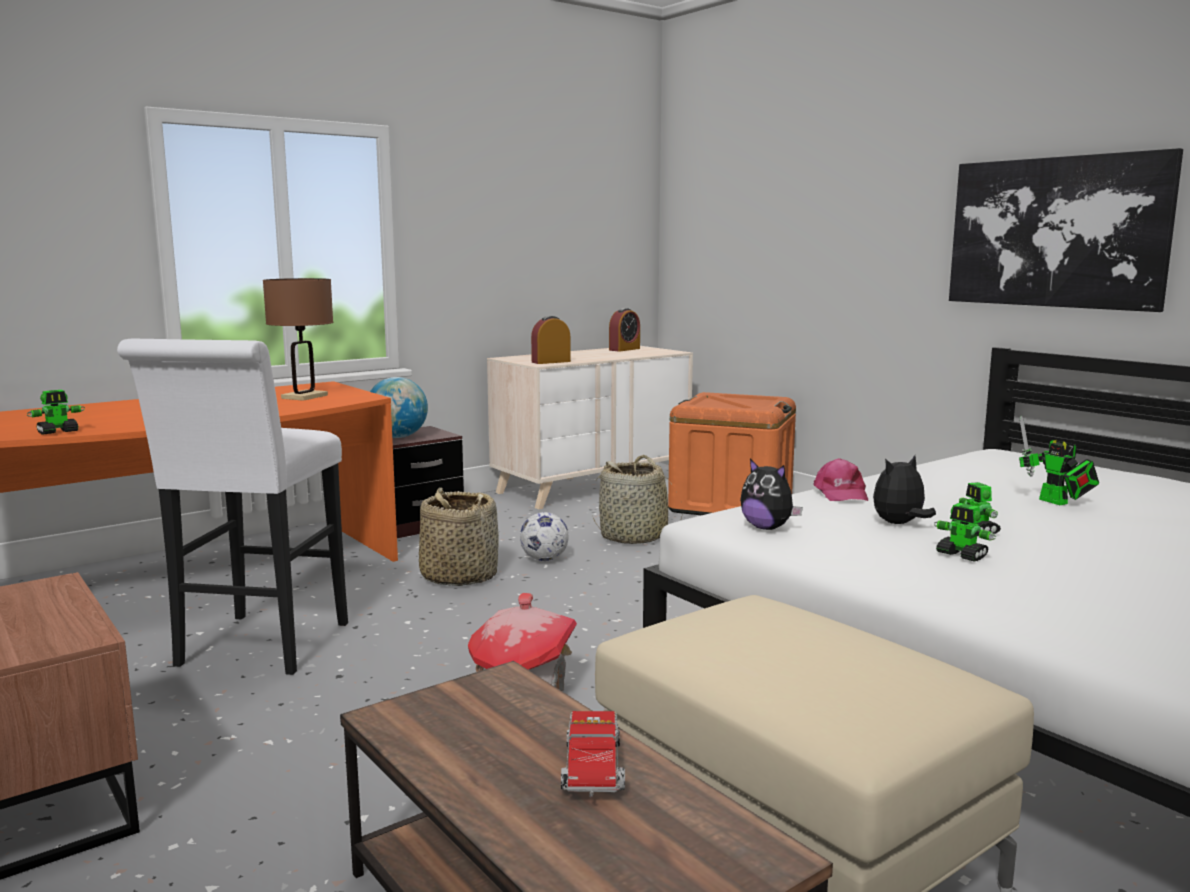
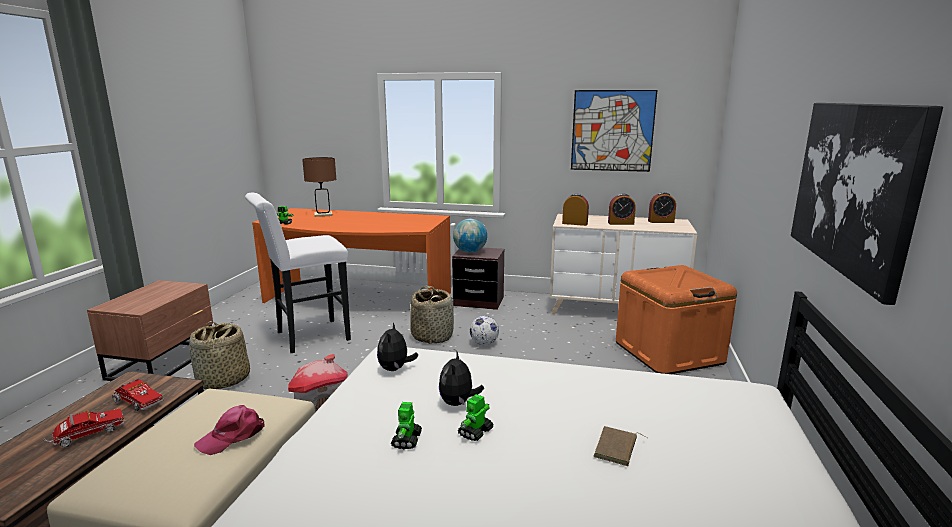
camera: 50 degrees right, 5 degrees up
(304, 397) = (404, 223): brown table lamp -> brown table lamp (323, 215)
(517, 718) = (137, 402): none -> toy truck
(546, 225) = (612, 131): none -> picture
(595, 355) = (620, 223): none -> alarm clock
(634, 536) = (557, 349): basket -> basket (223, 380)
(840, 493) = (506, 368): pink cap -> pink cap (232, 436)
(899, 524) = (458, 403): plush toy -> plush toy turned 105 degrees counterclockwise
(1057, 502) = (617, 449): toy robot -> brown book

